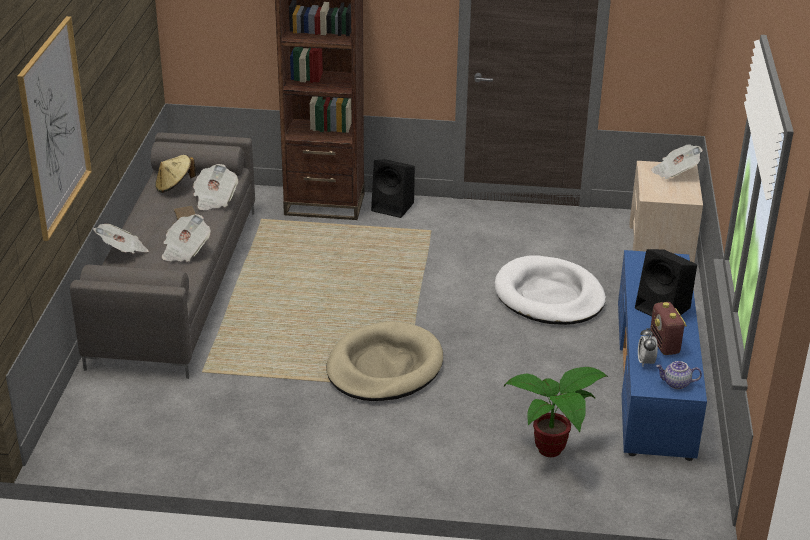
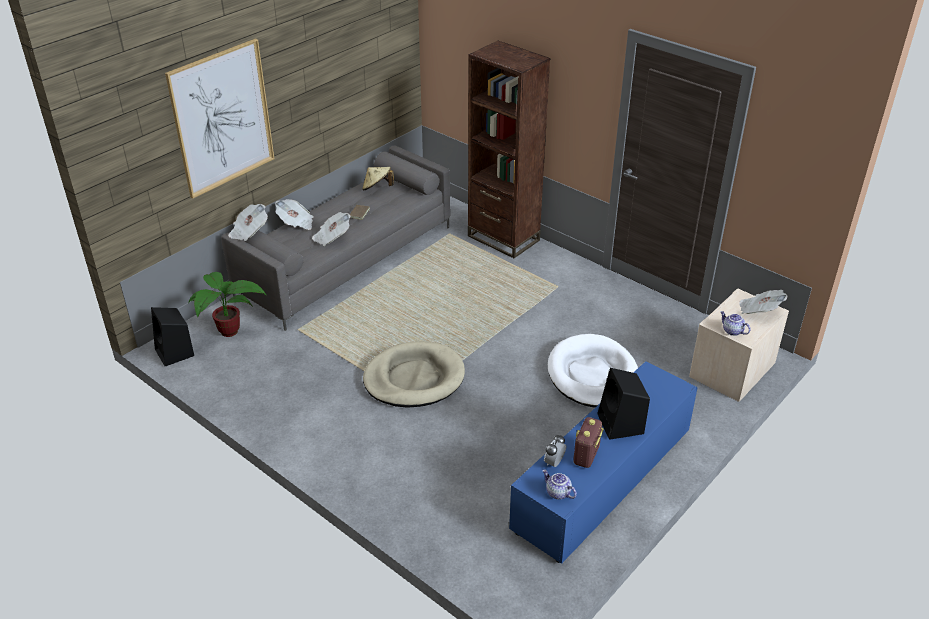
camera: 35 degrees right, 5 degrees up
(214, 199) = (391, 207): newspaper -> newspaper (249, 232)
(394, 207) = (551, 258): black speaker -> black speaker (175, 353)
(552, 452) = (460, 501): potted plant -> potted plant (228, 334)
(672, 197) = (732, 331): none -> teapot

